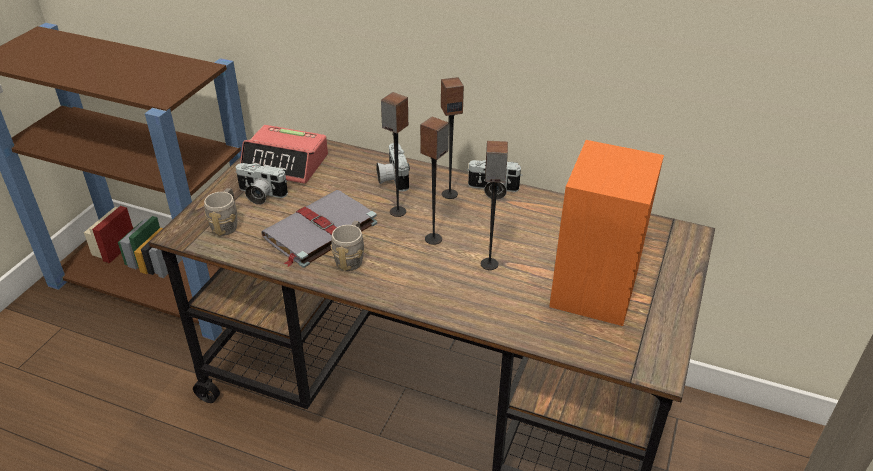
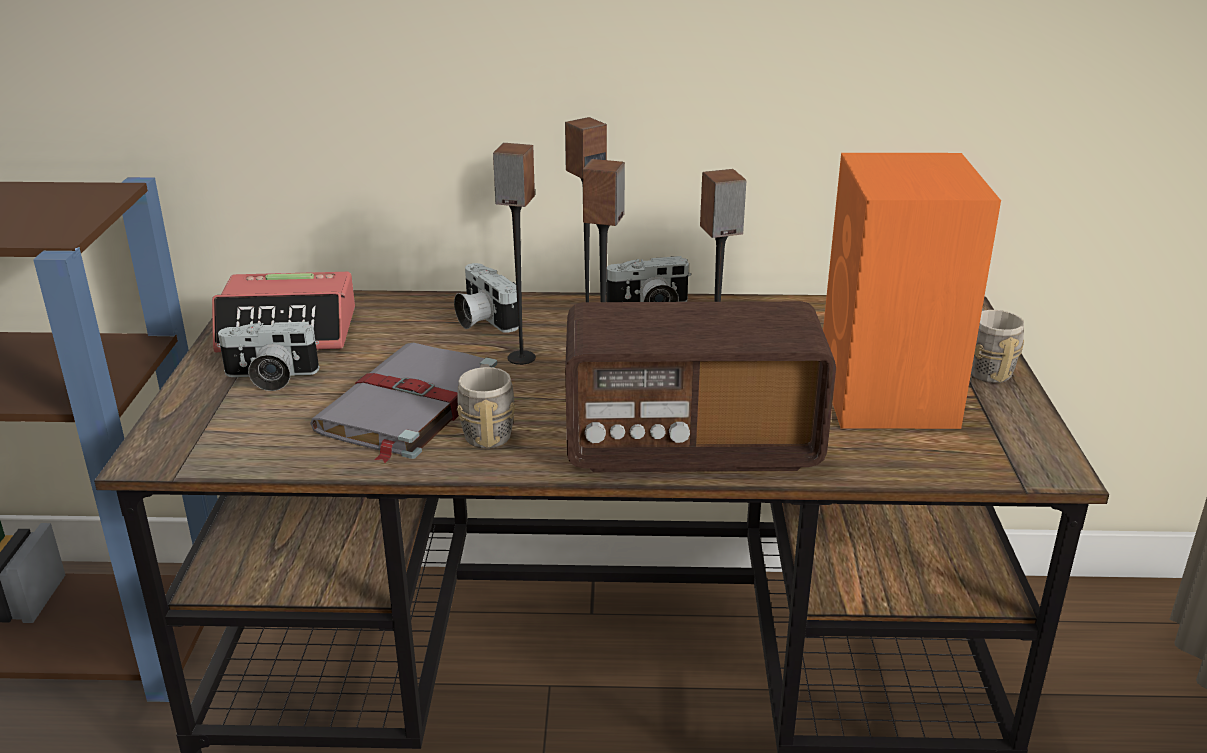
camera: 20 degrees left, 10 degrees down
(227, 224) = (233, 427): grey mug -> grey mug (984, 368)
(454, 297) = (691, 445): none -> radio

